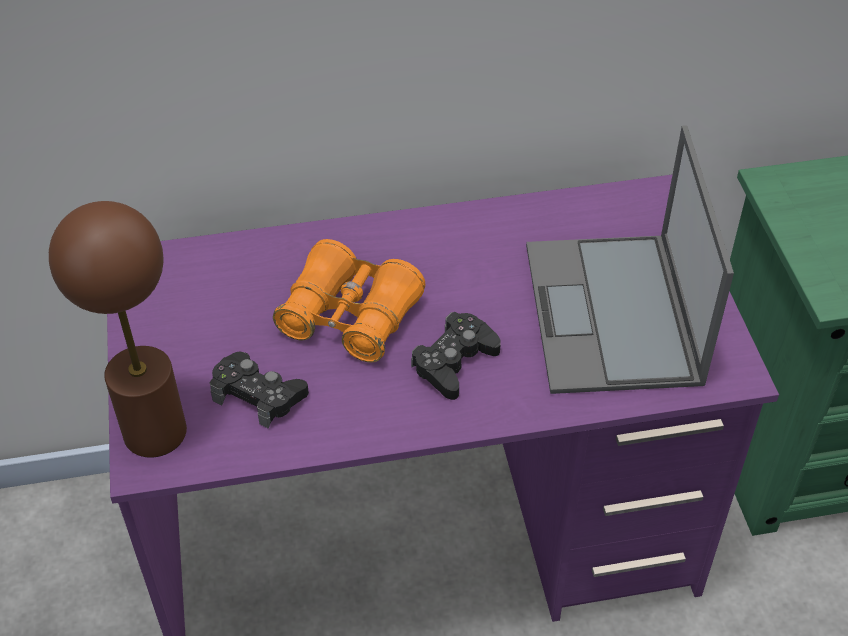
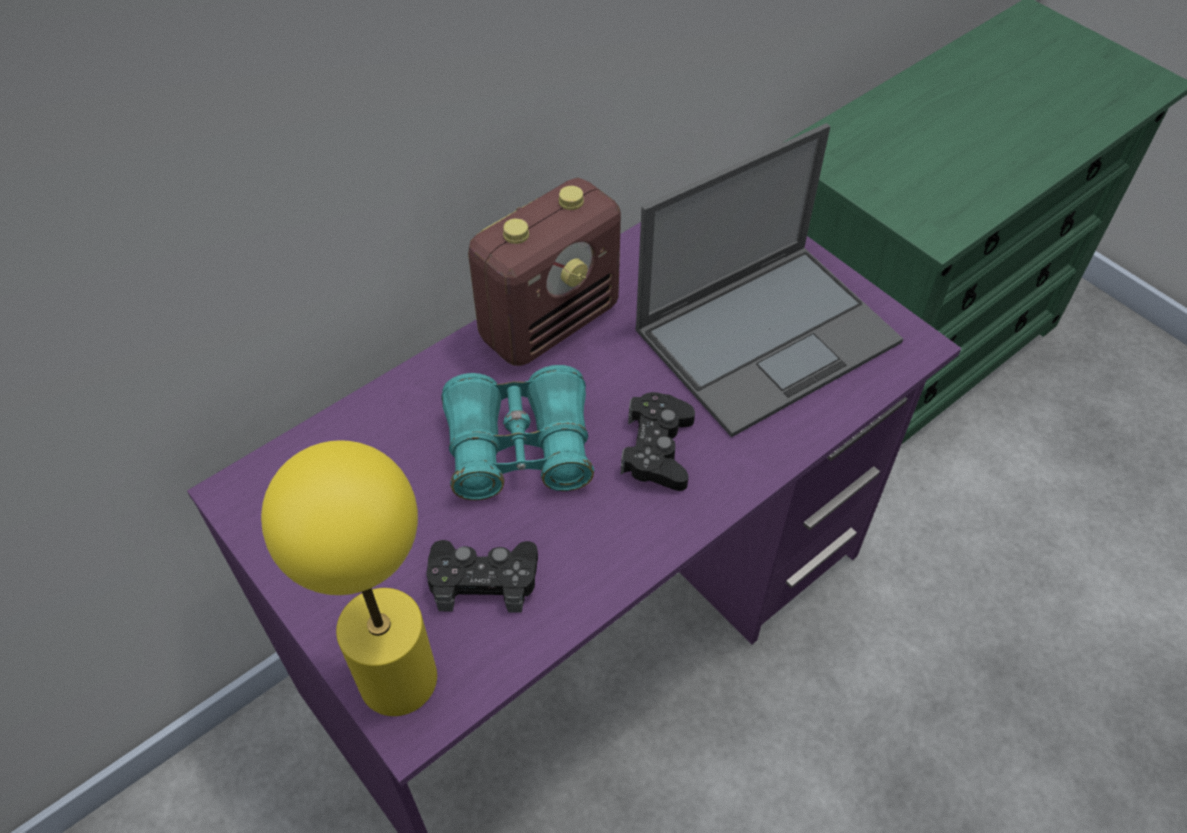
camera: 30 degrees left, 5 degrees up
(155, 433) = (399, 680): brown table lamp -> yellow table lamp
(350, 317) = (519, 448): orange binoculars -> turquoise binoculars
(442, 235) = (550, 321): none -> radio
(613, 315) = (769, 335): laptop -> laptop turned 90 degrees counterclockwise

